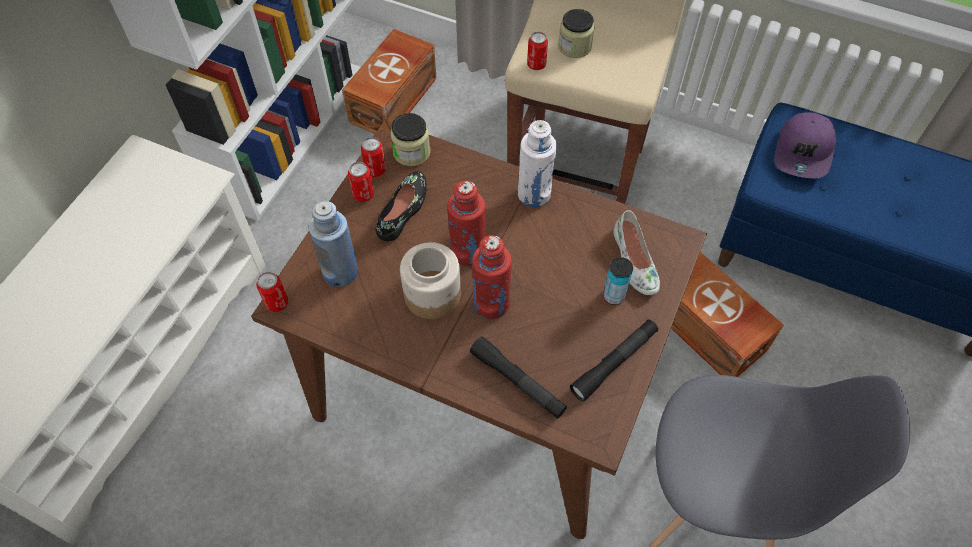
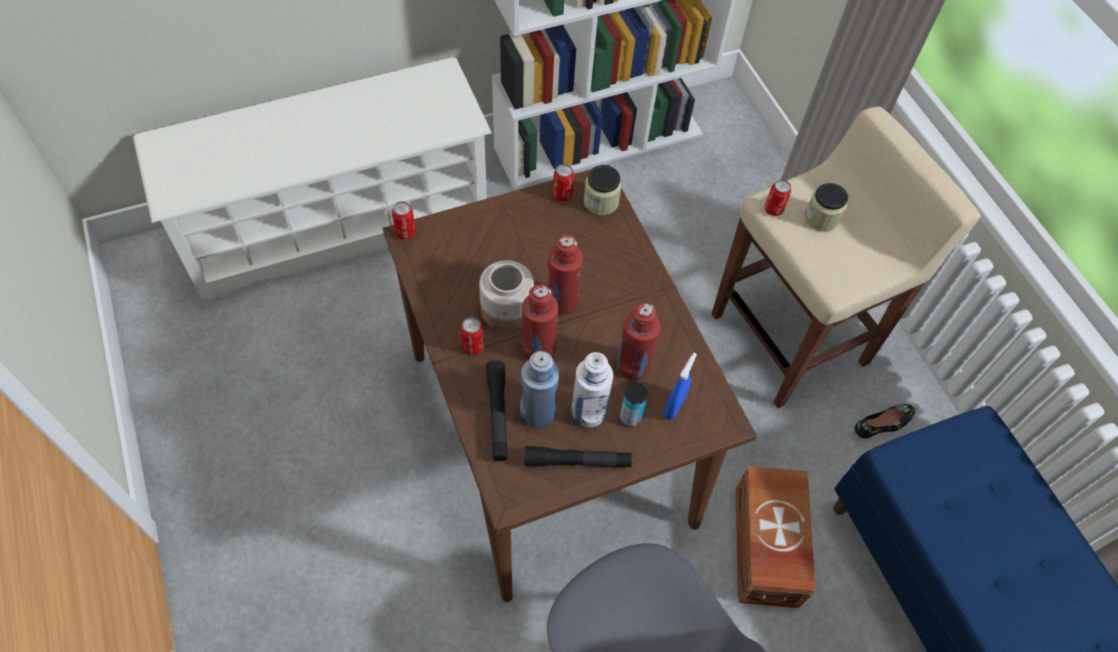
camera: 40 degrees right, 0 degrees up
(340, 272) = (465, 245): blue bottle -> blue bottle (537, 412)
(363, 194) = (535, 205): can -> can (473, 346)
(395, 99) = (702, 174): brown storage box -> none
(403, 210) = (550, 237): black shoe -> black shoe (883, 423)
(534, 194) = (655, 300): white bottle -> white bottle (588, 412)
(573, 256) = (633, 365): none -> red bottle
(634, 261) = (674, 407): white shoe -> blue spray bottle
(803, 152) = (963, 463): purple cap -> none

